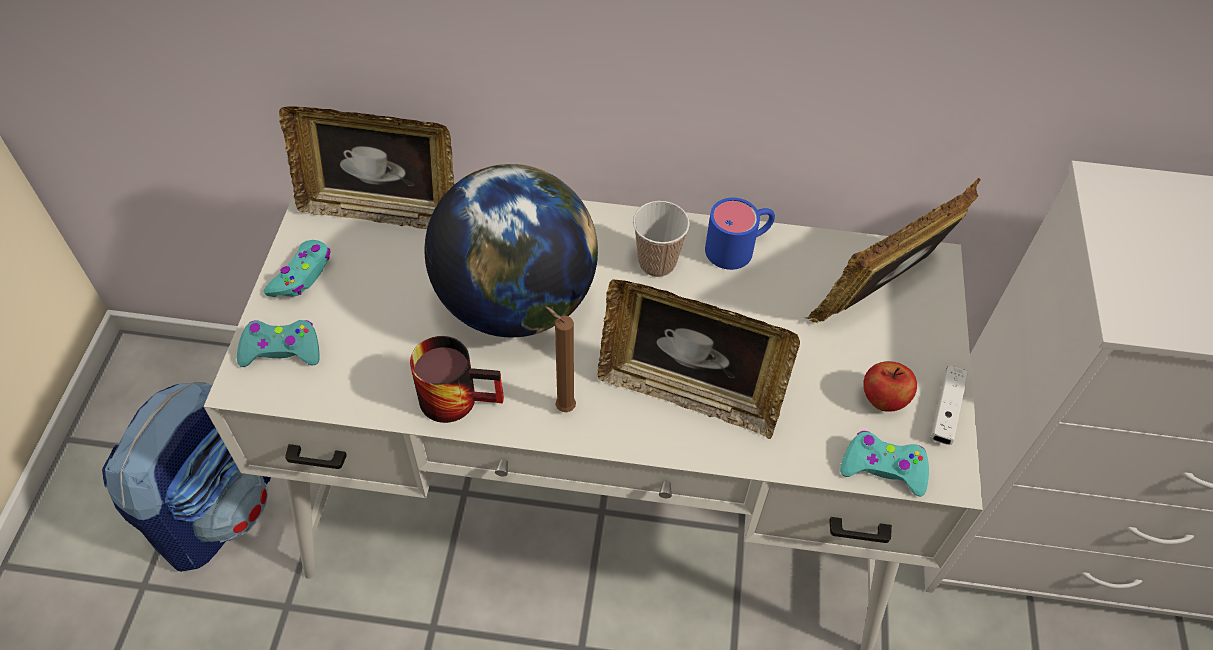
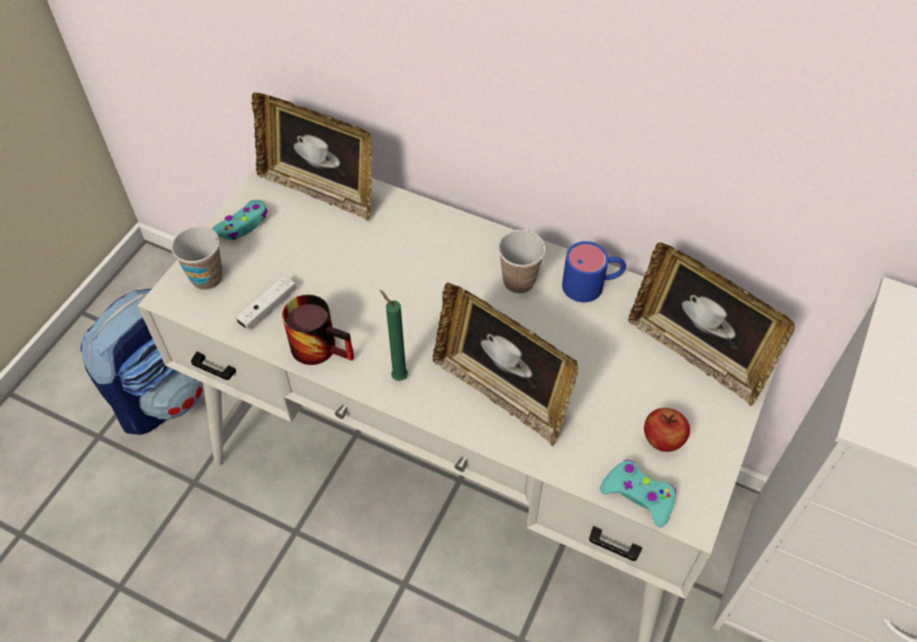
camera: 20 degrees right, 0 degrees up
(281, 350) = (207, 278): turquoise game controller -> cup
(516, 303) = (394, 286): globe -> none
(562, 407) = (397, 376): brown candle -> green candle
(879, 294) = (696, 353): picture frame -> picture frame turned 120 degrees counterclockwise
(946, 410) = (713, 464): white game controller -> white game controller (268, 308)

